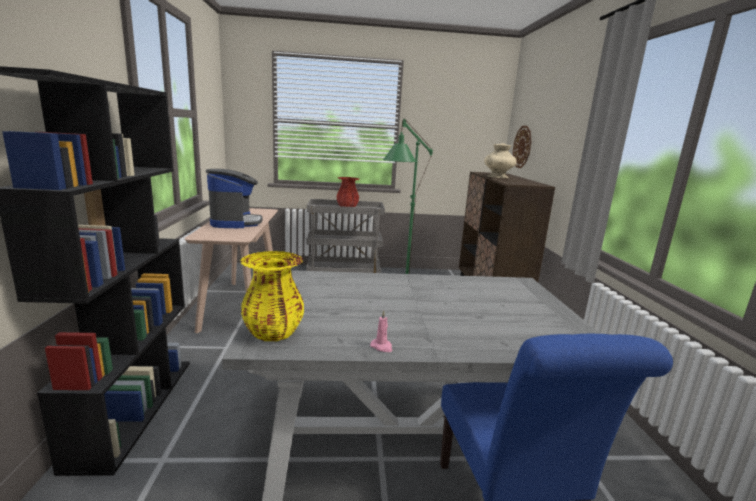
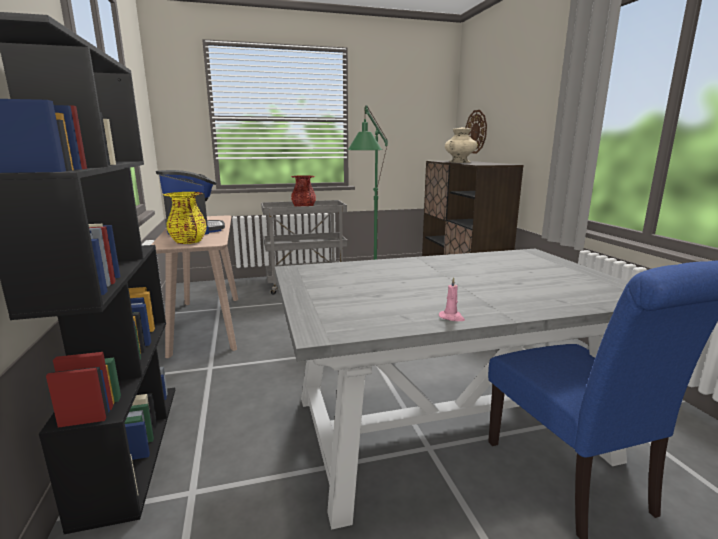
camera: 10 degrees left, 0 degrees up
(273, 333) = (329, 319): yellow vase -> yellow vase (188, 241)

